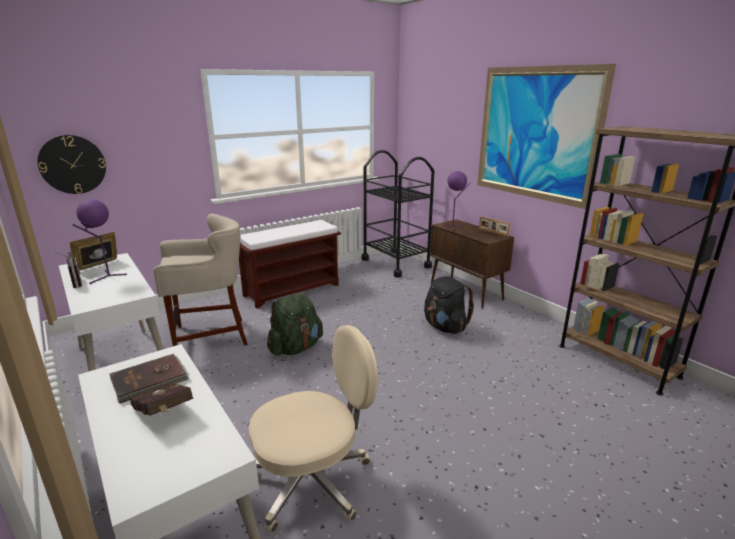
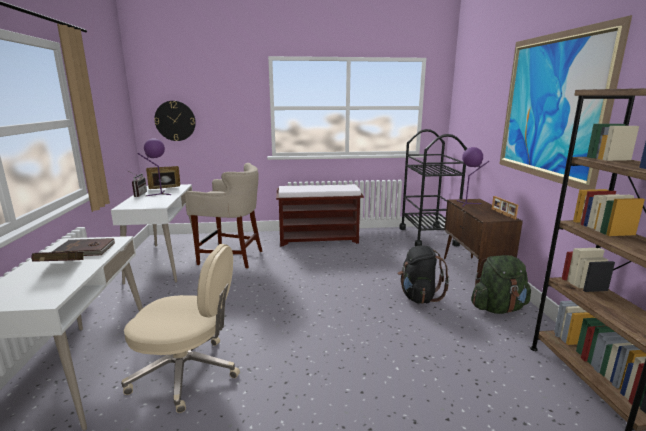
camera: 30 degrees right, 5 degrees down
(296, 348) = (277, 279): green backpack -> green backpack (498, 308)

